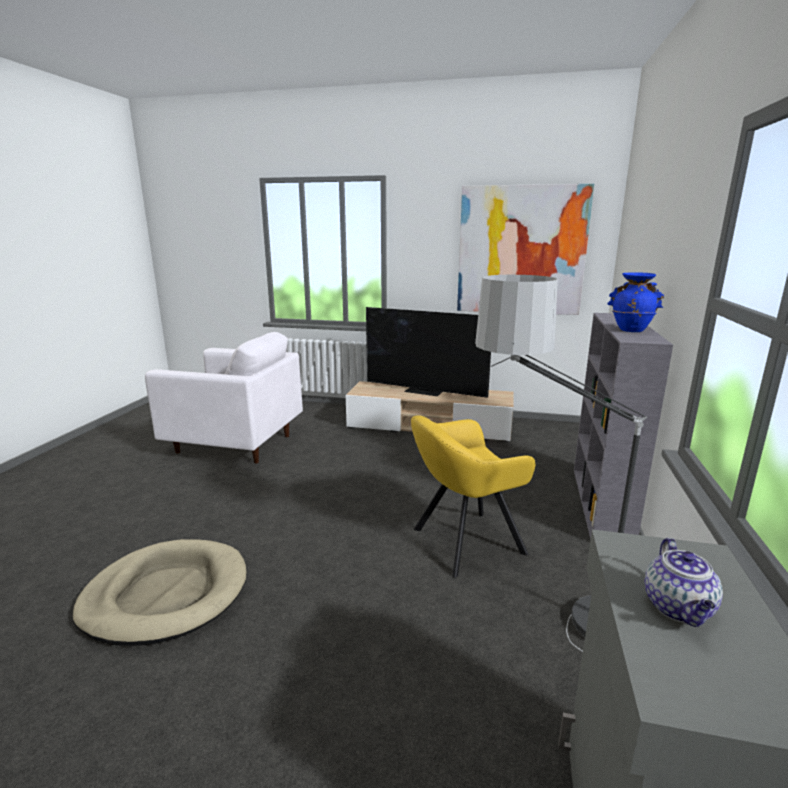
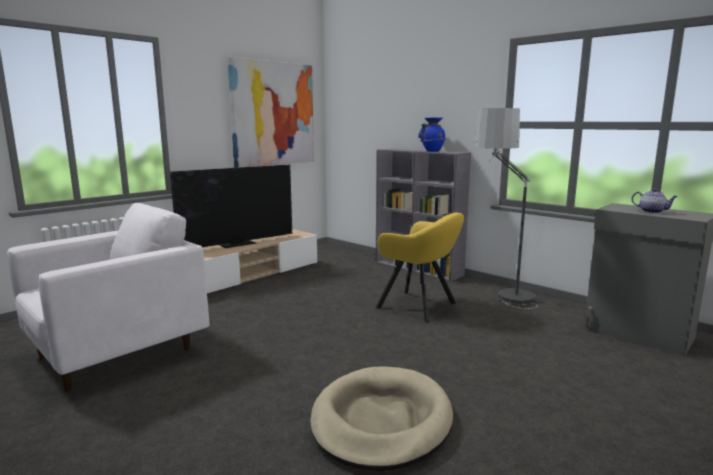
camera: 60 degrees left, 5 degrees down
(463, 542) = (419, 307): yellow armchair -> yellow armchair turned 60 degrees counterclockwise

